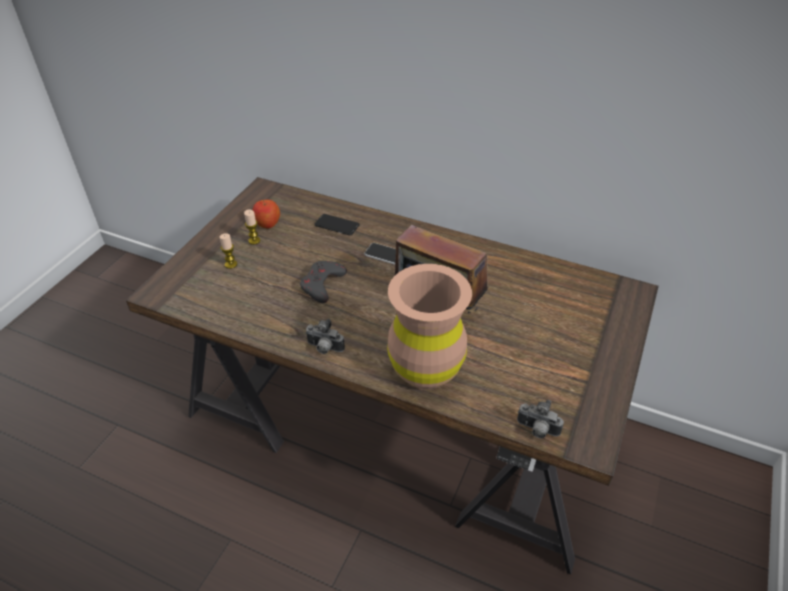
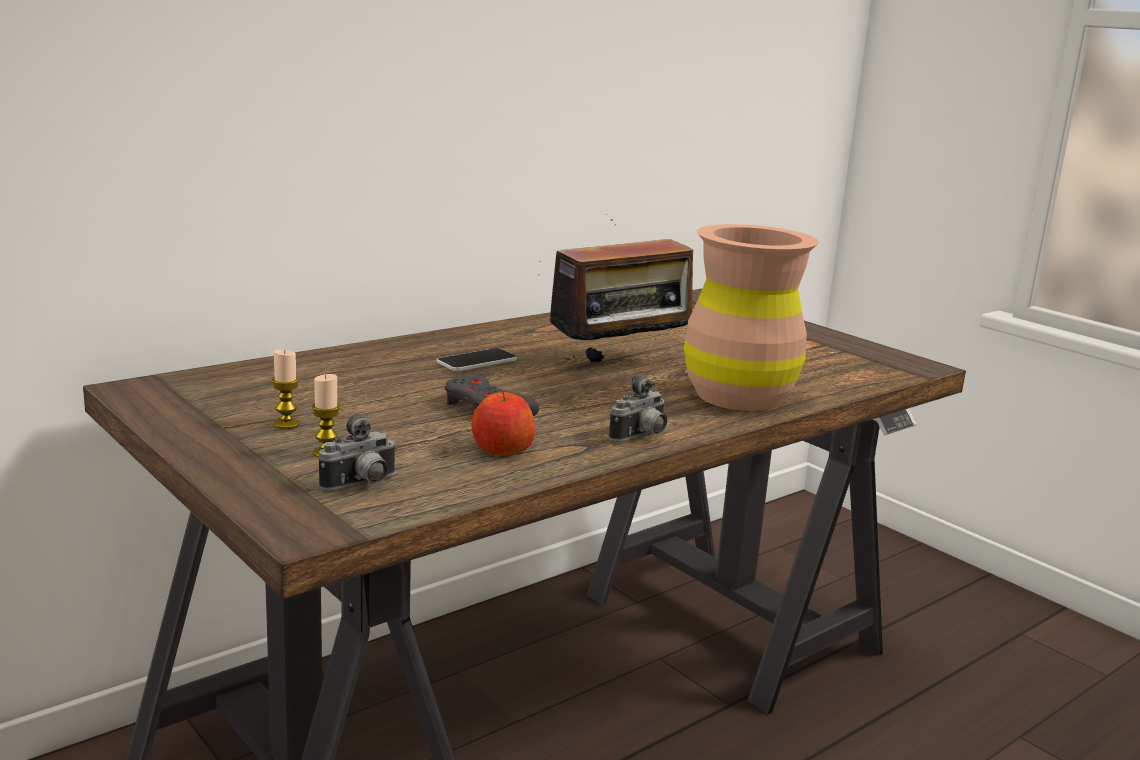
camera: 65 degrees left, 25 degrees down
(267, 223) = (251, 406): apple -> apple (501, 449)
(337, 225) = (349, 369): phone -> none
(537, 430) = (885, 378): camera -> camera (361, 485)

